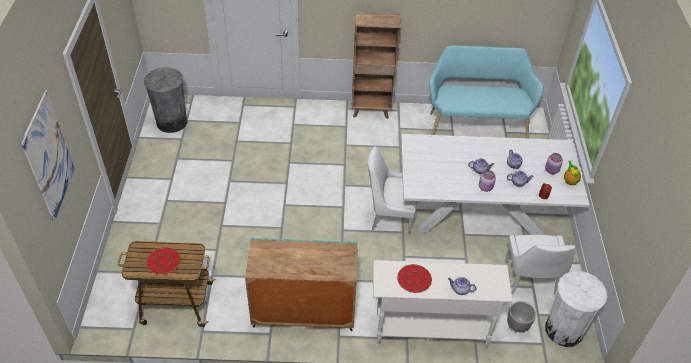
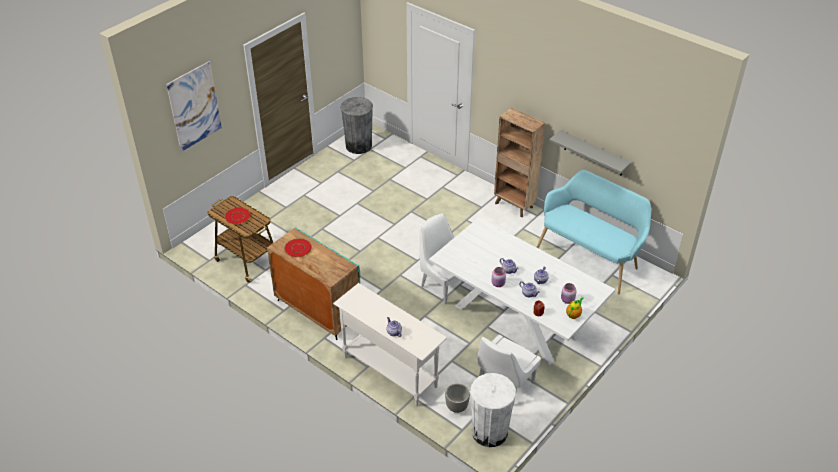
camera: 40 degrees right, 5 degrees down
(414, 279) = (371, 308): red plate -> red plate (298, 248)
(457, 26) = (594, 153): none -> grey shelf

